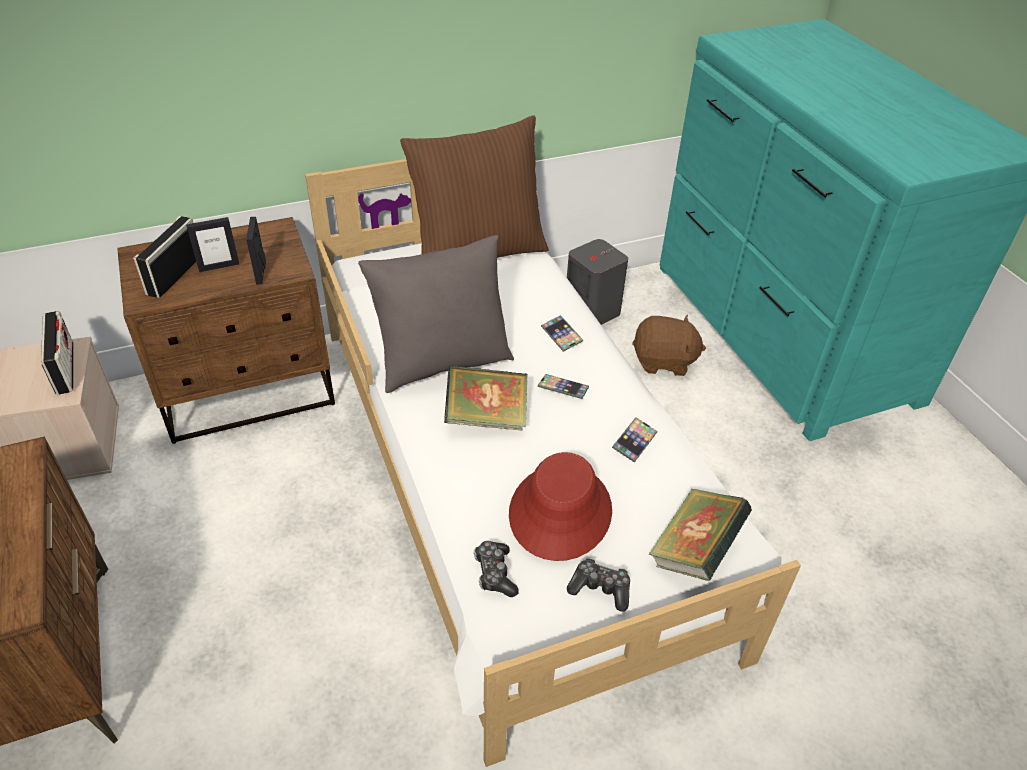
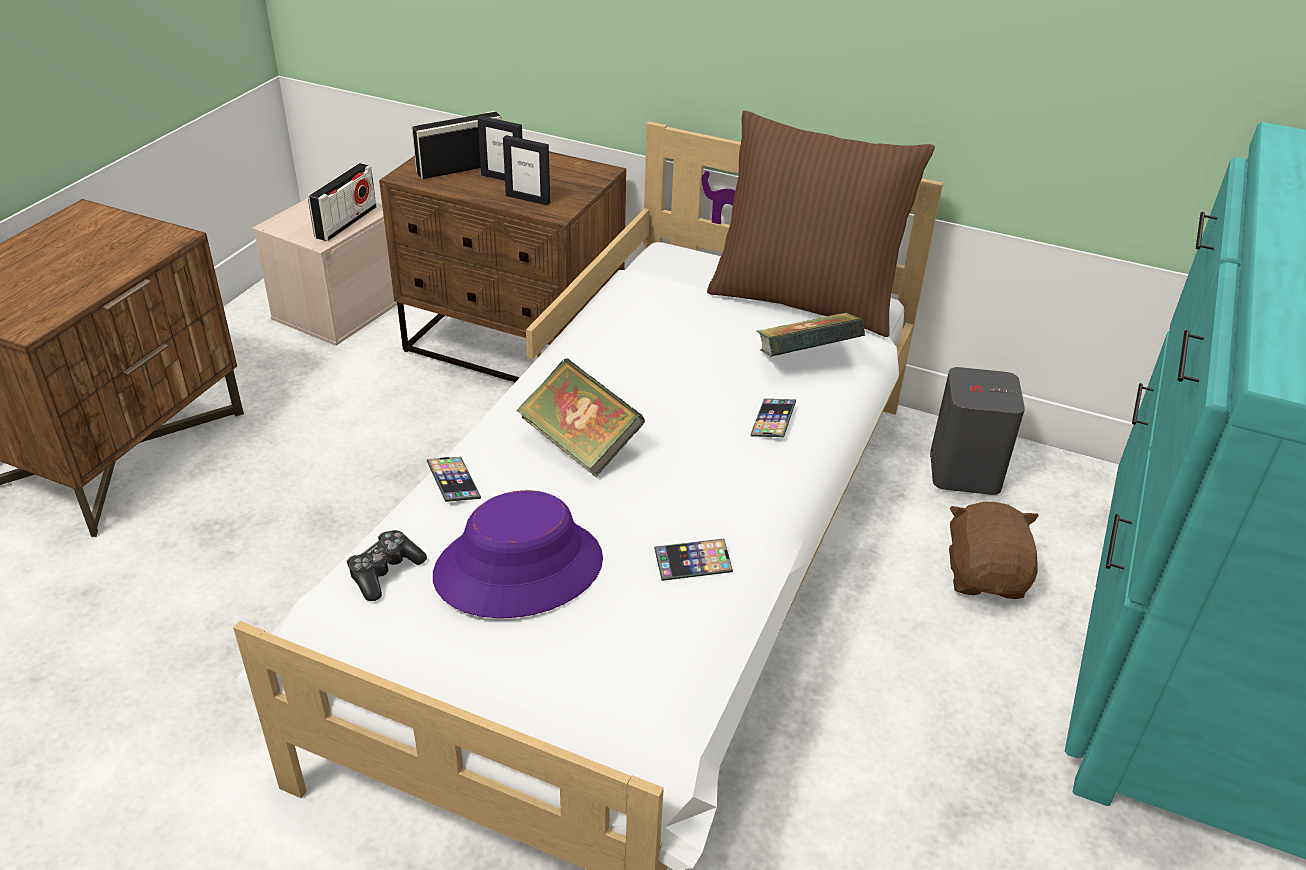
camera: 45 degrees right, 5 degrees down
(261, 272) = (528, 199): picture frame -> picture frame turned 105 degrees counterclockwise
(442, 363) = (612, 376): grey pillow -> none
(559, 512) = (519, 568): red hat -> purple hat
(563, 389) = (695, 468): phone -> phone (453, 483)
(600, 589) = (450, 658): game controller -> none
(664, 361) = (985, 576): brown plush toy -> brown plush toy turned 135 degrees counterclockwise
(694, 551) = (592, 703): book -> book (805, 360)

